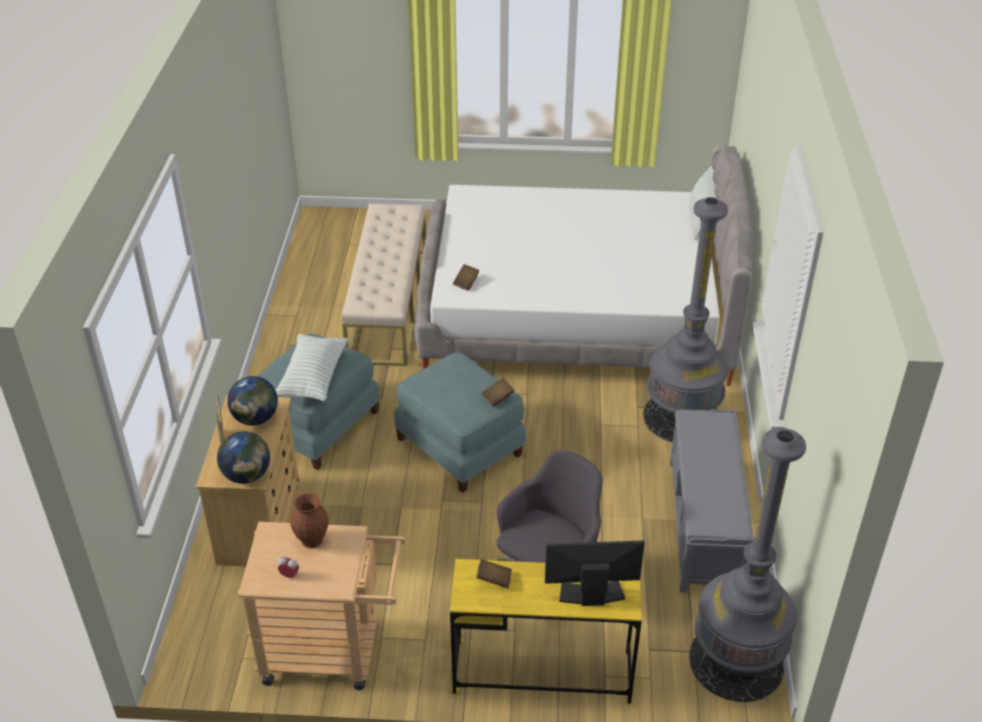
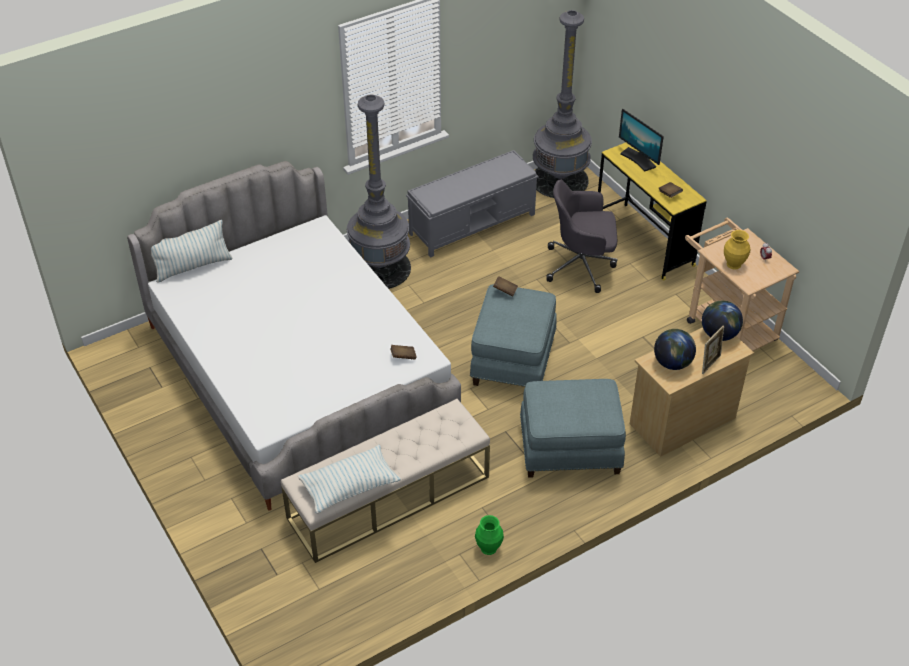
camera: 125 degrees left, 5 degrees up
(283, 331) = (488, 548): none -> green vase
(312, 377) = (582, 395): pillow -> pillow (349, 486)
(312, 540) = (734, 264): brown vase -> yellow vase

